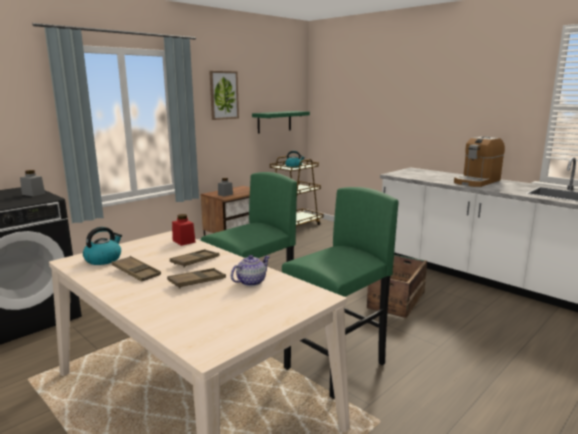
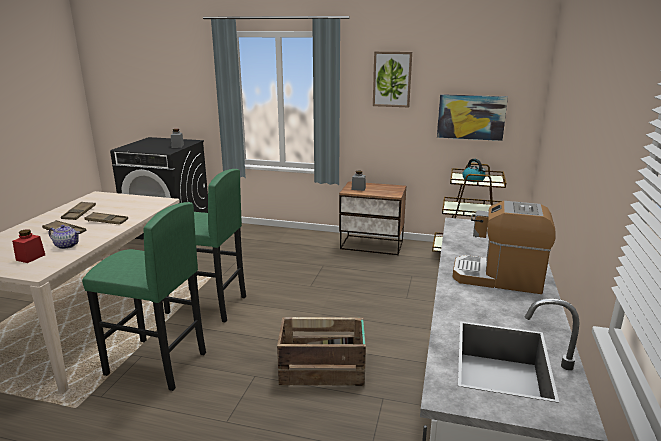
camera: 60 degrees right, 5 degrees up
(103, 259) = (102, 200): kettle -> none
(184, 241) = (151, 208): red jar -> red jar (30, 257)
(274, 122) = (471, 117): green shelf -> picture

